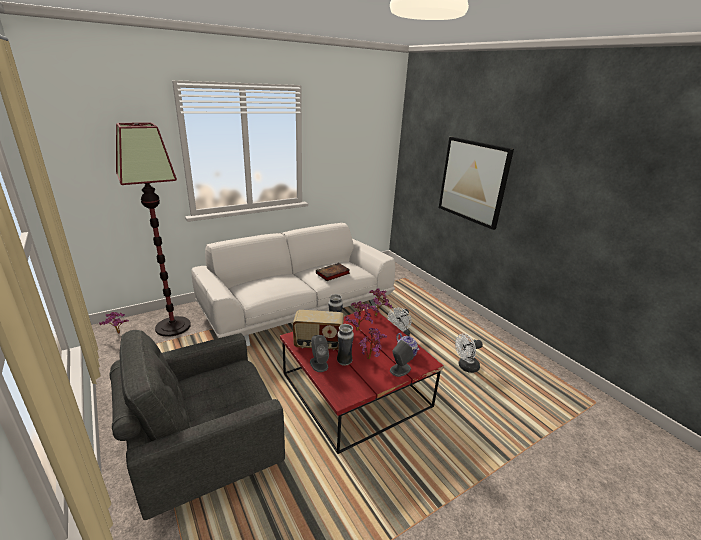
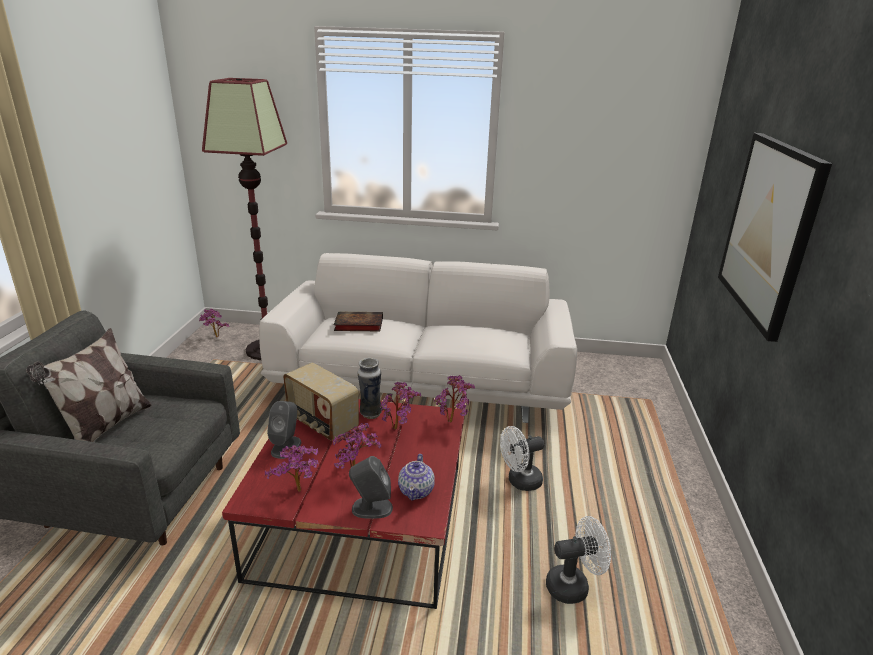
camera: 40 degrees right, 0 degrees up
(194, 409) = (105, 427): none -> pillow
(332, 274) = (459, 340): book -> book (357, 324)
(344, 361) = (318, 459): vase -> none
(360, 381) = (299, 493): none -> potted plant
(465, 367) = (573, 585): white fan -> white fan turned 150 degrees clockwise

